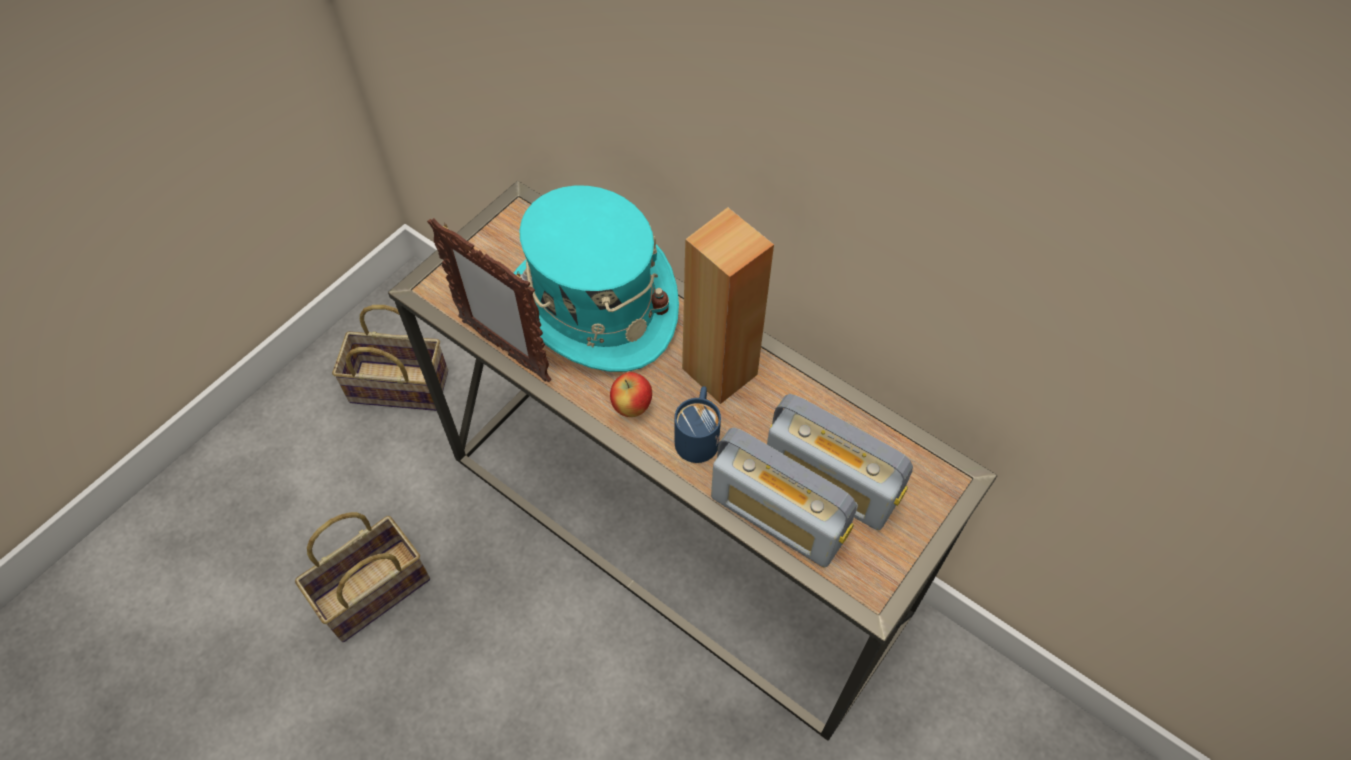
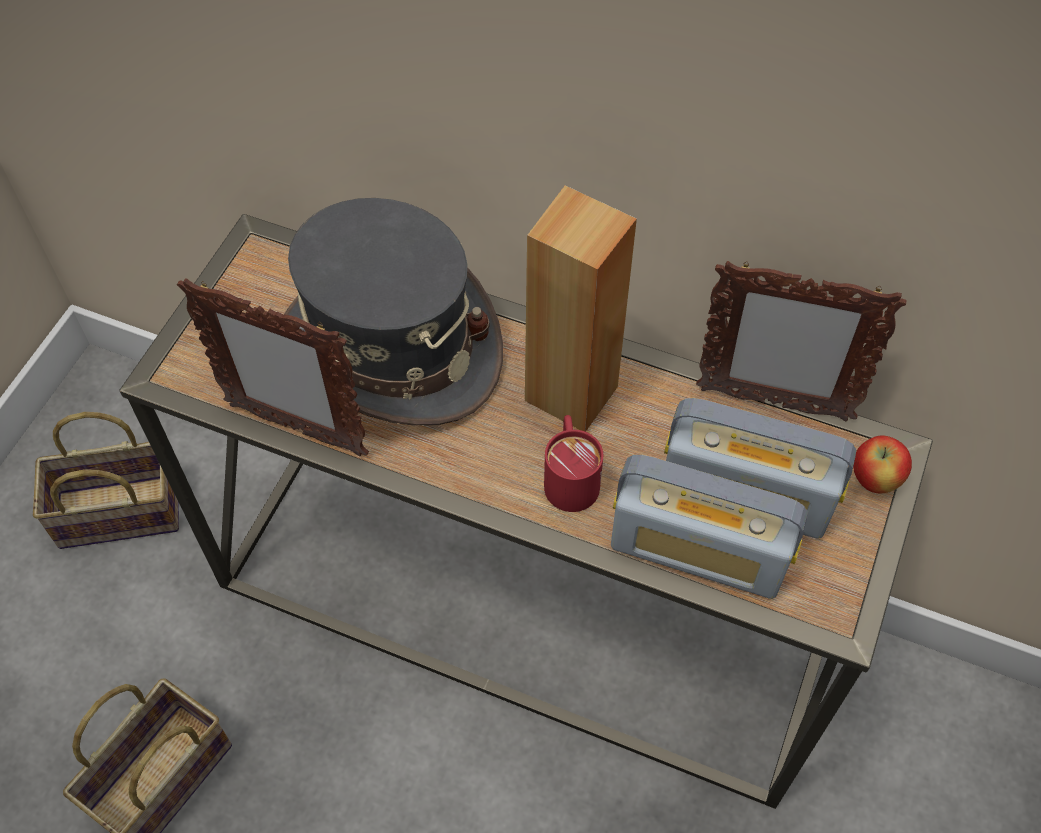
camera: 15 degrees left, 0 degrees up
(593, 305) = (390, 348): turquoise hat -> grey hat
(632, 407) = (478, 462): apple -> apple (874, 480)
(698, 434) = (570, 476): blue mug -> red mug
(875, 416) = (772, 403): none -> picture frame

